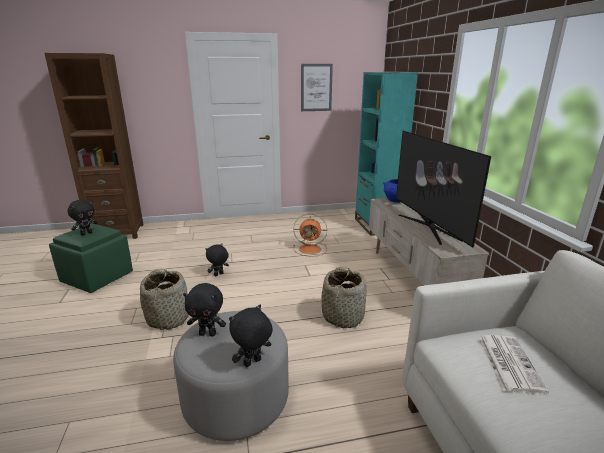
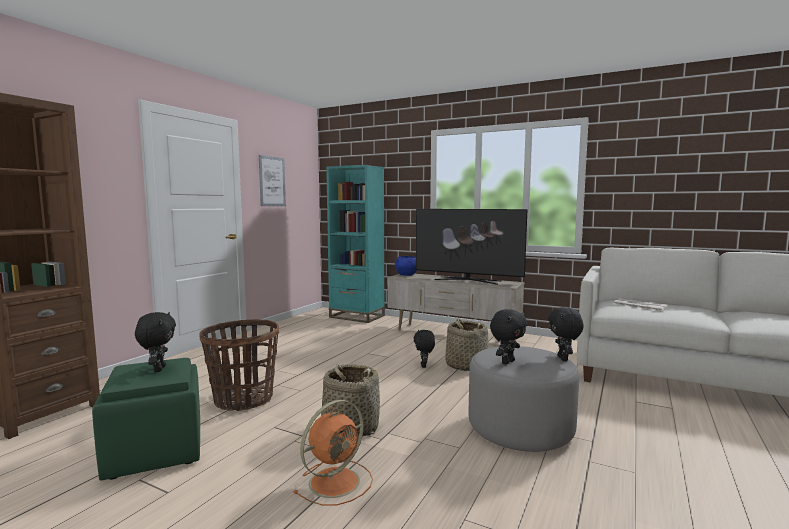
camera: 50 degrees left, 15 degrees down
(176, 266) = (243, 400): none -> basket
(218, 275) = (311, 386): black plush toy -> black plush toy (424, 366)
(311, 249) = (345, 343): orange fan -> orange fan (336, 481)

